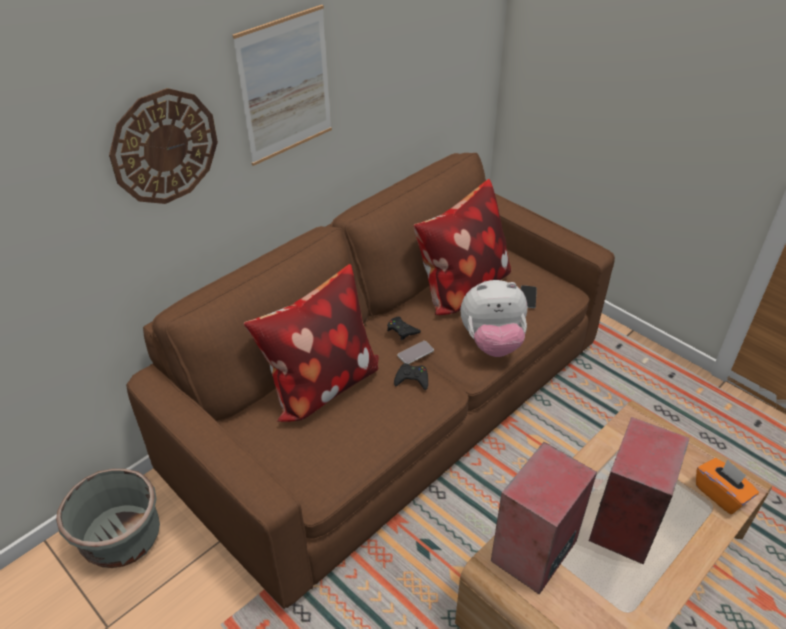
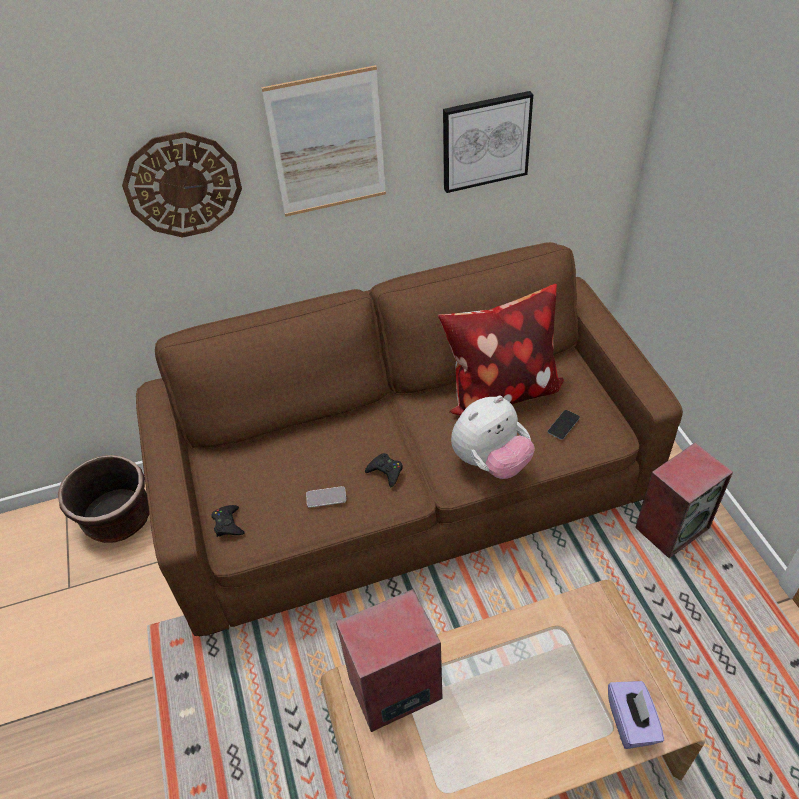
camera: 30 degrees right, 5 degrees up
(122, 538) = (118, 518): grey planter -> brown planter
(320, 385) = (301, 446): pillow -> none
(400, 69) = (485, 141): none -> picture
(402, 330) = (412, 417): black game controller -> black game controller (228, 524)
(415, 353) = (409, 446): phone -> phone (326, 497)
(492, 343) = (490, 462): plush toy -> plush toy turned 60 degrees counterclockwise
(624, 522) = (503, 703): speaker -> speaker (672, 527)
(721, 494) = (631, 722): orange tissue box -> purple tissue box

